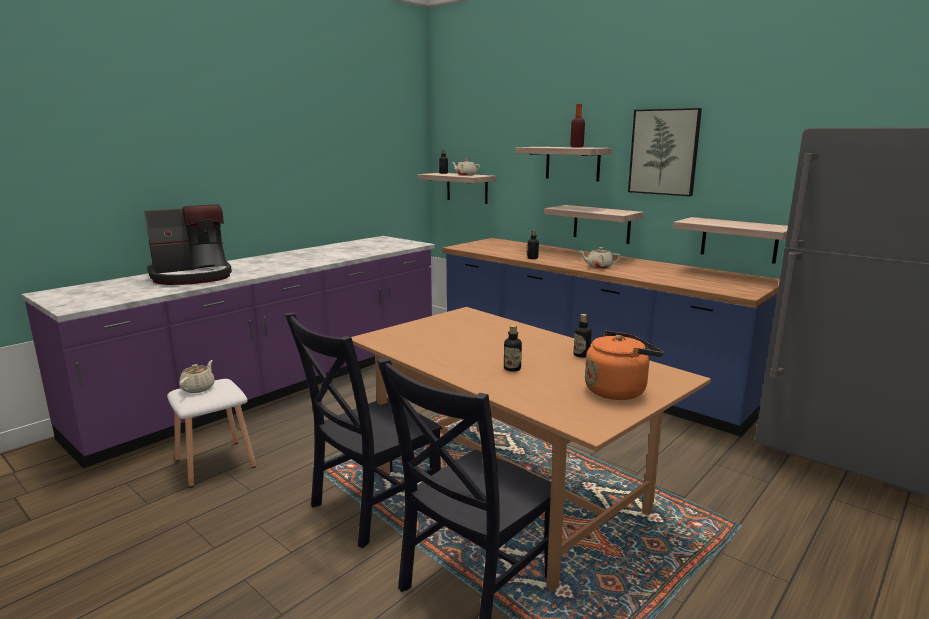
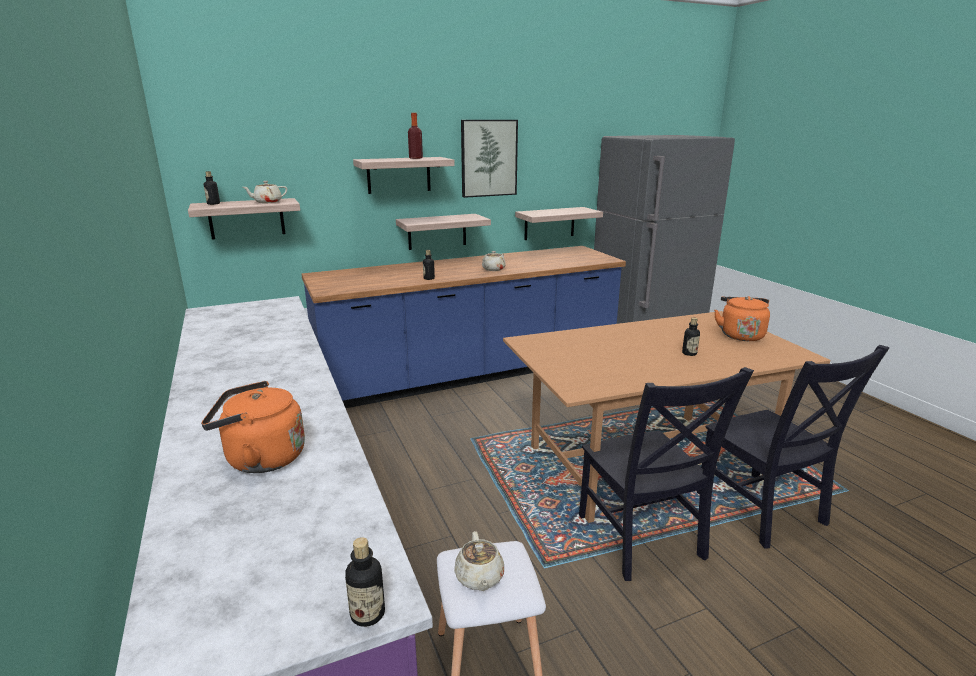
camera: 65 degrees left, 5 degrees up
(192, 276) = (260, 459): coffee machine -> orange kettle
(198, 388) = (479, 578): beige teapot -> beige teapot turned 135 degrees counterclockwise
(581, 355) = (666, 328): bottle -> bottle (367, 614)

